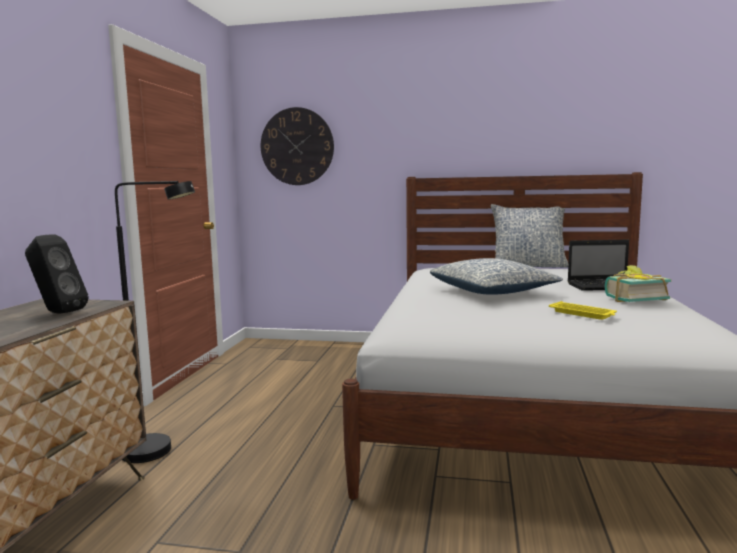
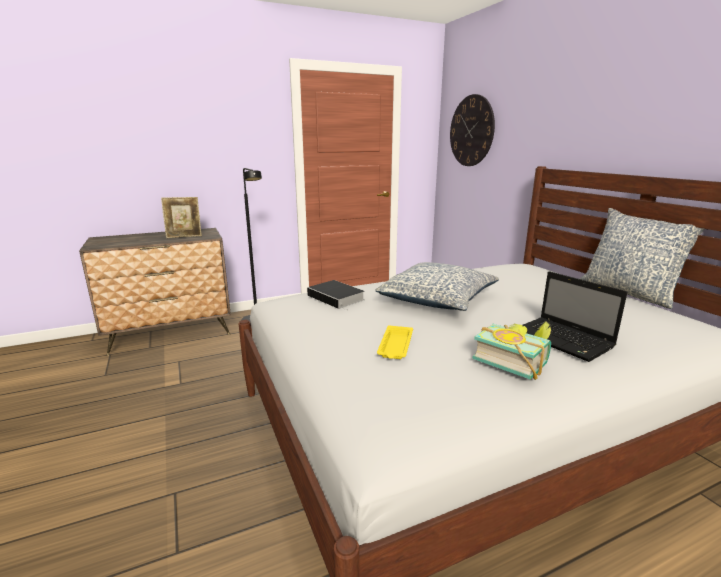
camera: 55 degrees right, 10 degrees up
(57, 313) = (184, 236): black speaker -> picture frame
(438, 311) = (337, 298): none -> book

